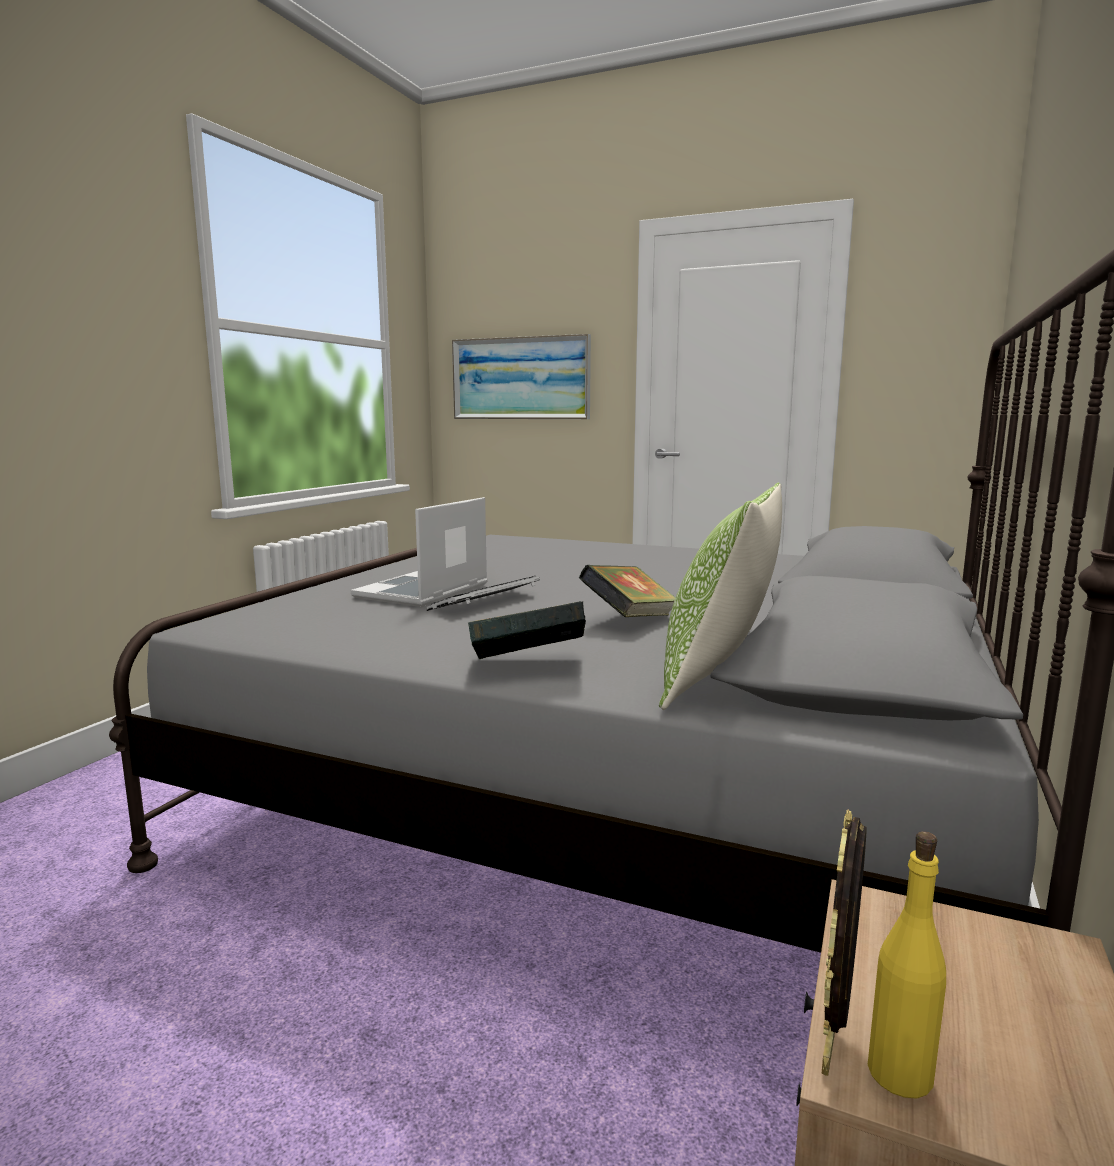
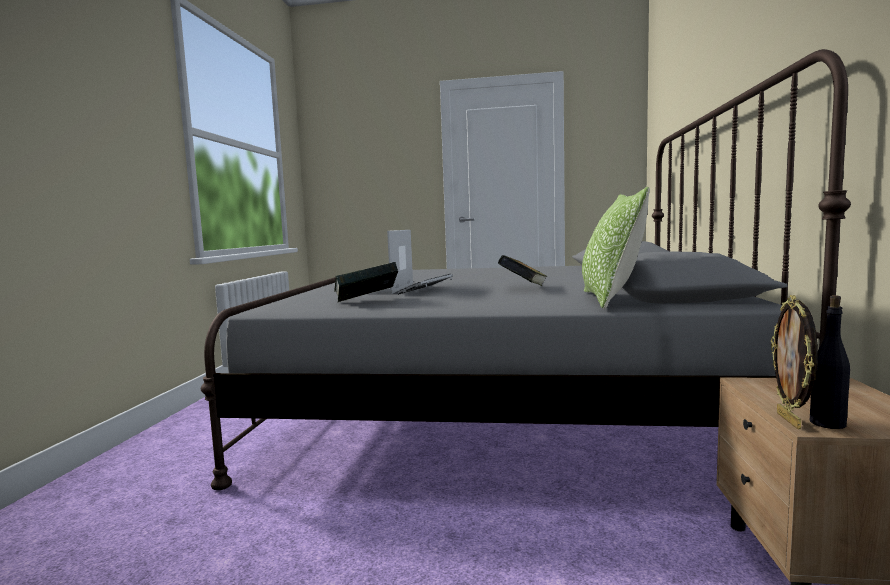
camera: 15 degrees left, 5 degrees down
(520, 378) = (367, 177): picture -> none
(528, 666) = (502, 304): book -> book (366, 301)
(899, 1072) = (827, 423): yellow bottle -> black bottle

